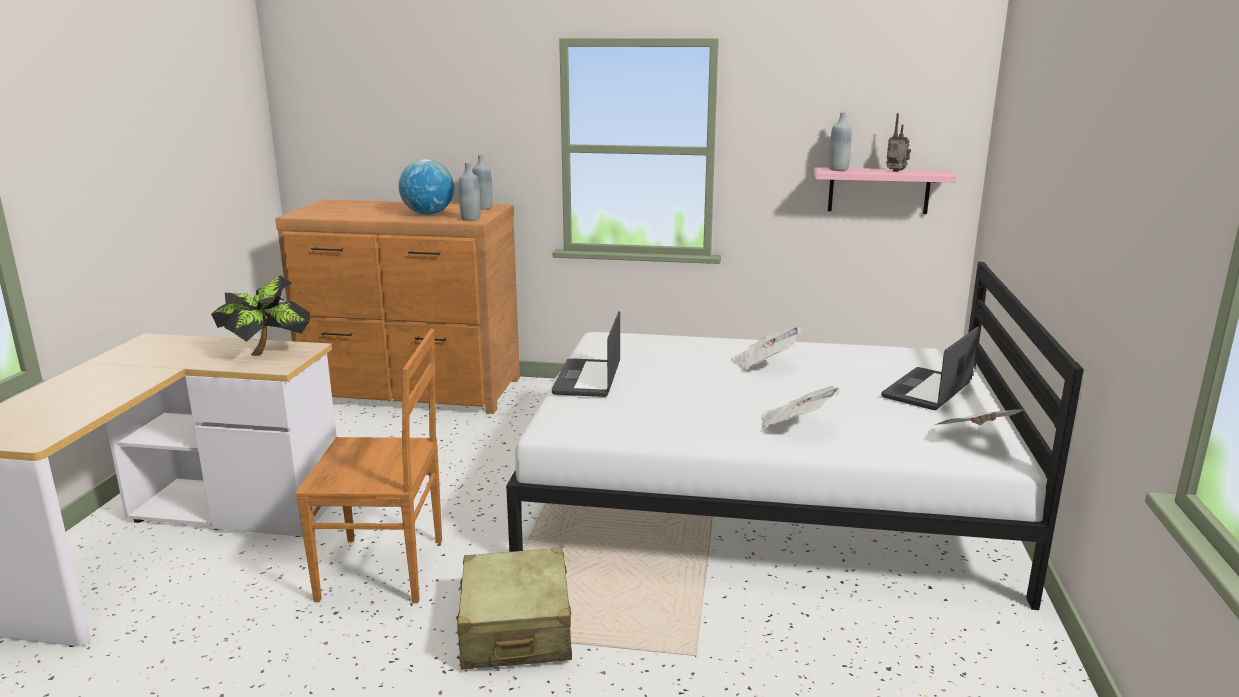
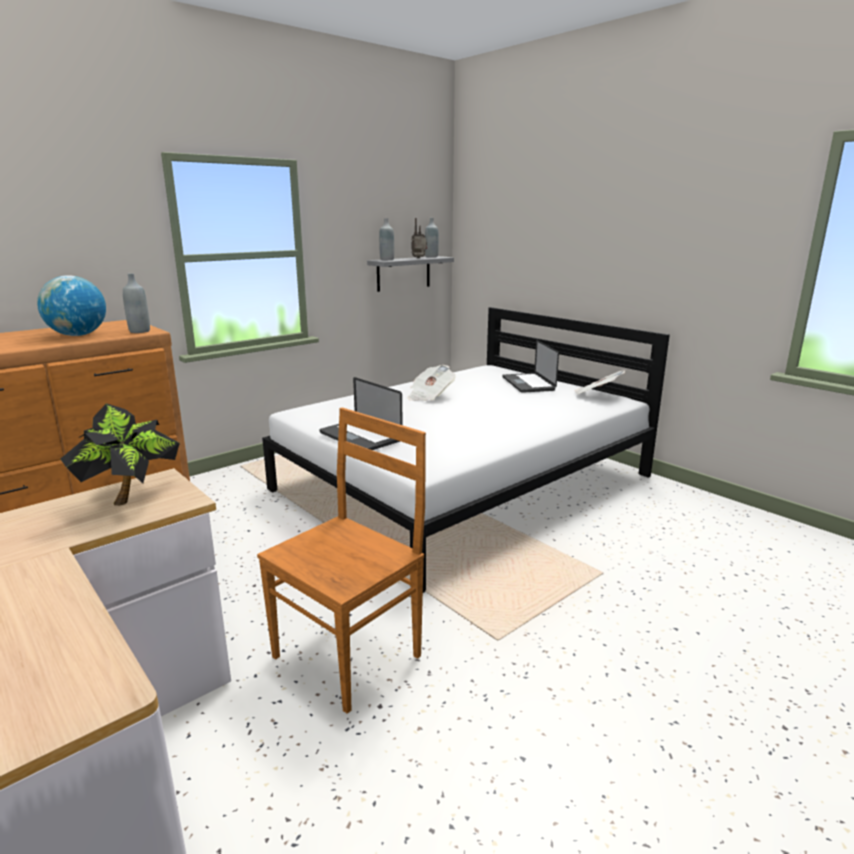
camera: 50 degrees left, 0 degrees up
(483, 208) = (116, 324): grey bottle -> grey bottle (431, 257)
(516, 628) = (506, 624): beige suitcase -> none
(795, 425) = (525, 417): newspaper -> none
(878, 190) = (403, 273): pink shelf -> grey shelf

